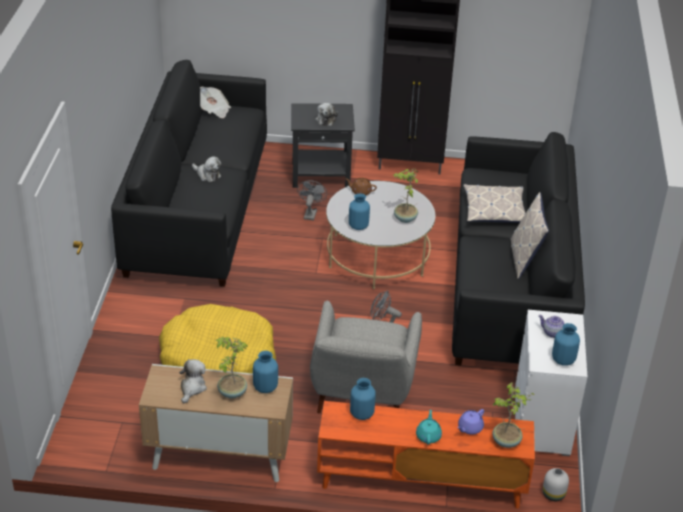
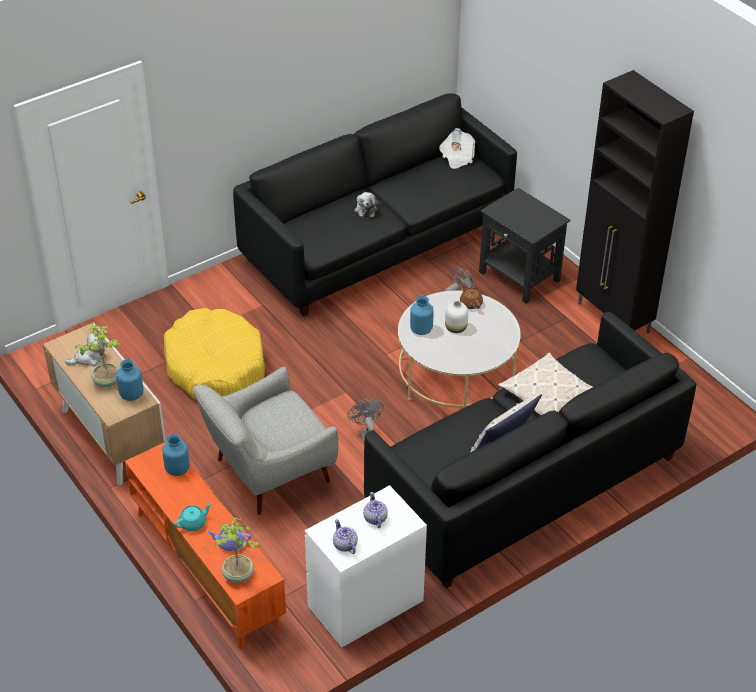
camera: 50 degrees right, 5 degrees up
(325, 119) = (523, 219): plush toy -> none
(404, 219) = (468, 350): potted plant -> none
(553, 494) = (281, 663): white vase -> white vase (456, 327)
(563, 360) = (344, 545): blue vase -> teapot

